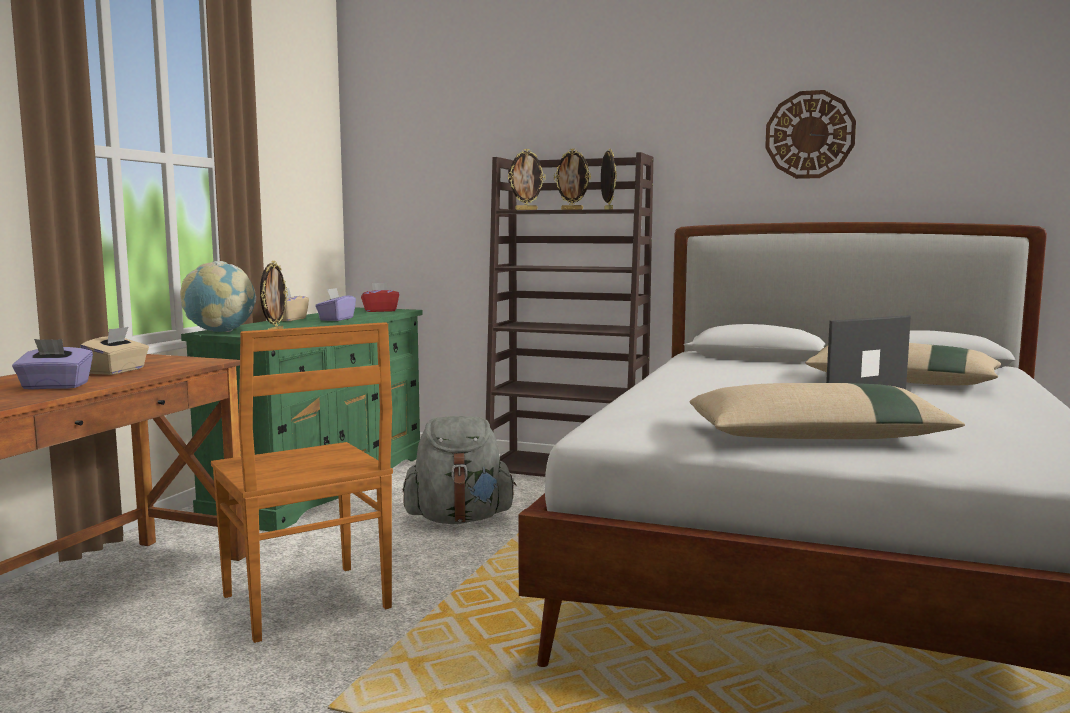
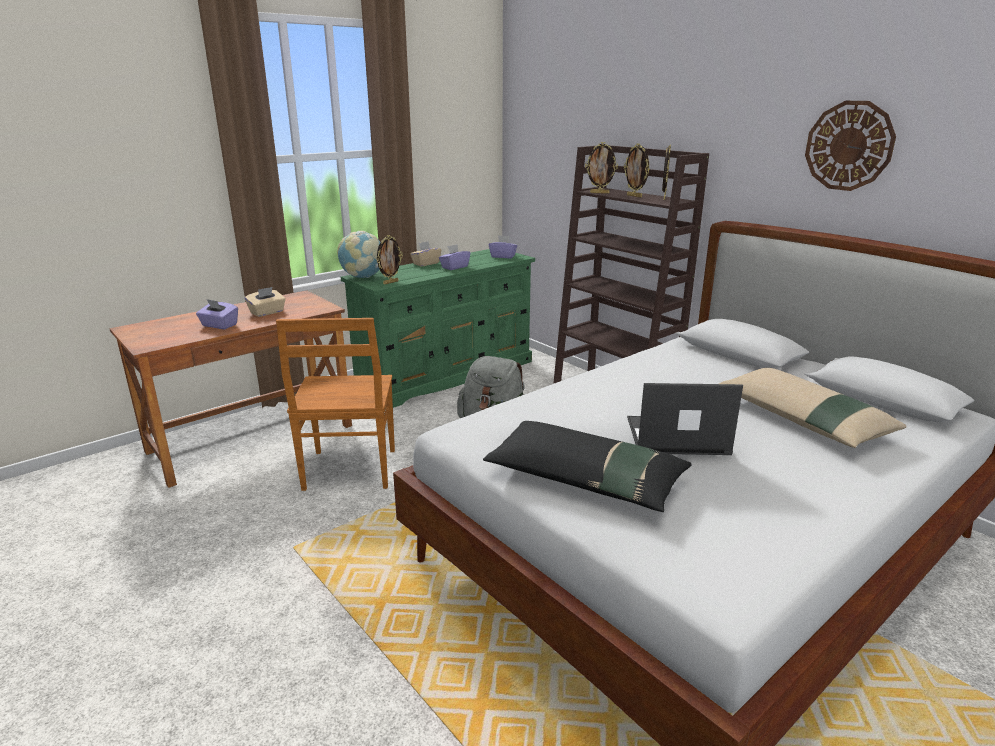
camera: 30 degrees right, 15 degrees up
(380, 311) = (503, 256): red tissue box -> purple tissue box
(818, 438) = (585, 479): beige pillow -> black pillow

